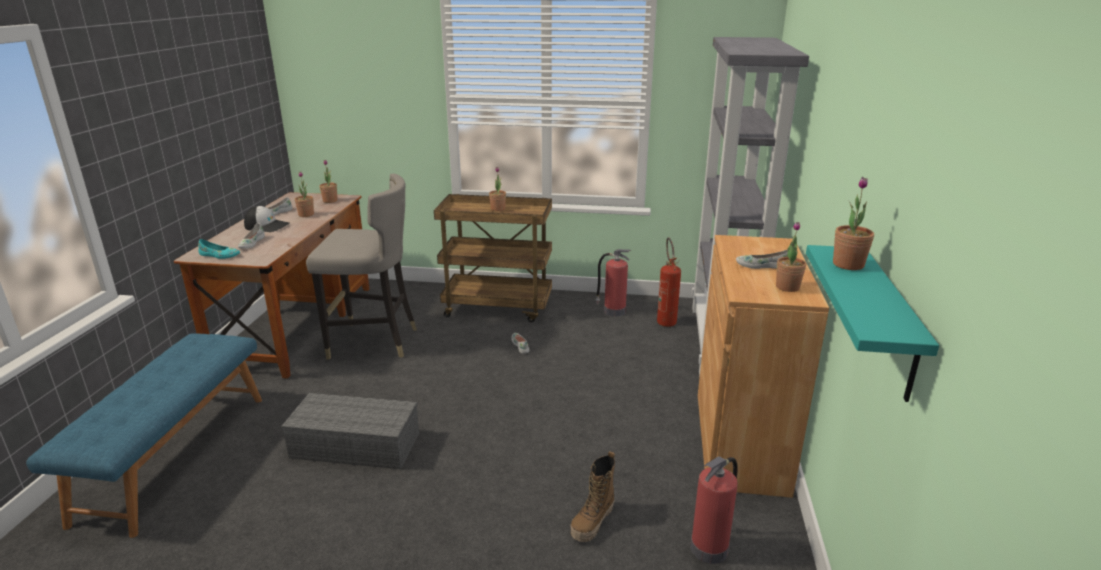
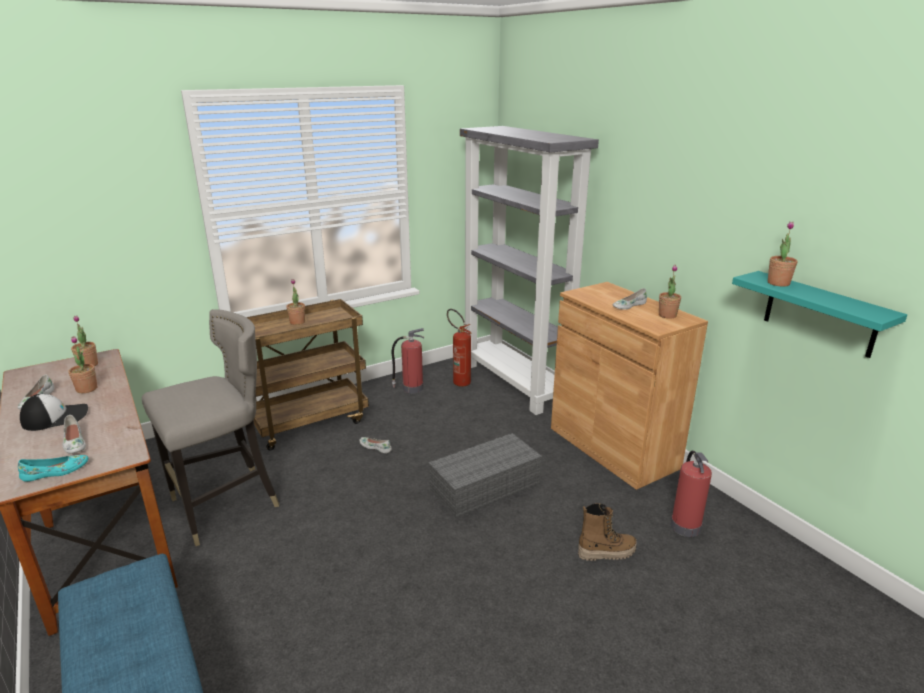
camera: 40 degrees left, 0 degrees up
(358, 444) = (350, 605): grey storage box -> grey storage box (485, 486)
(593, 522) = (606, 552): boot -> boot turned 90 degrees counterclockwise

